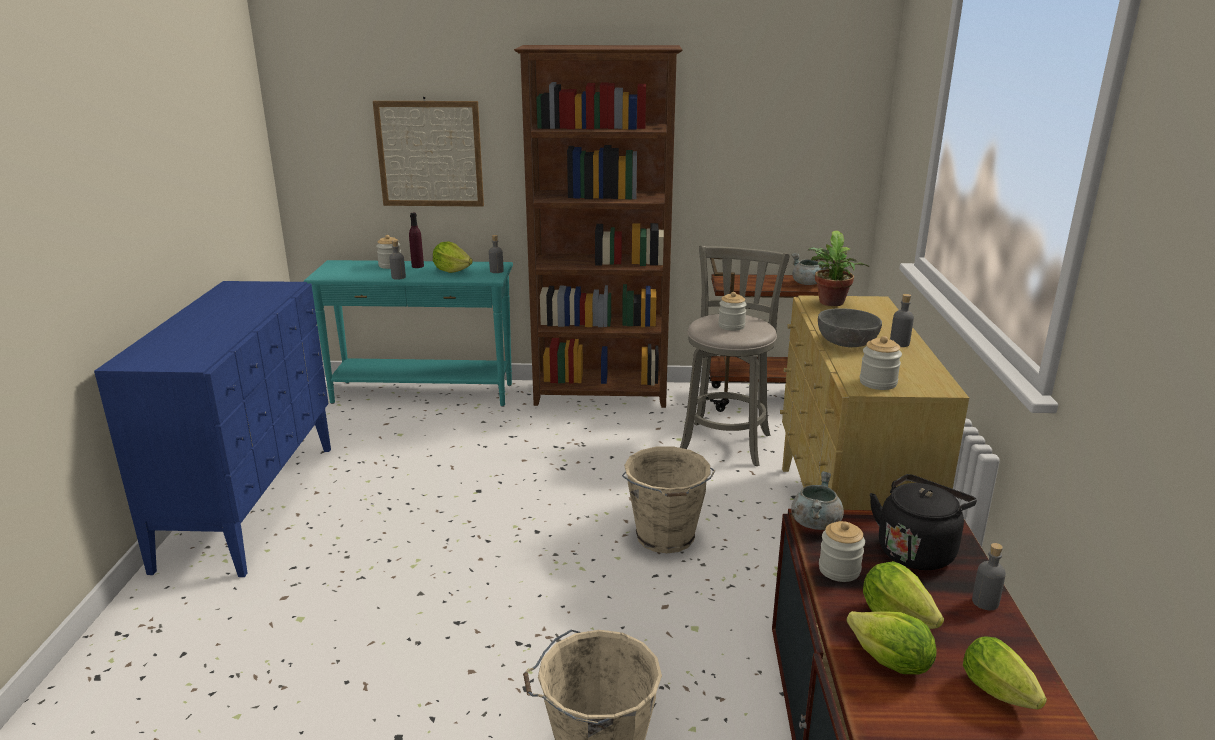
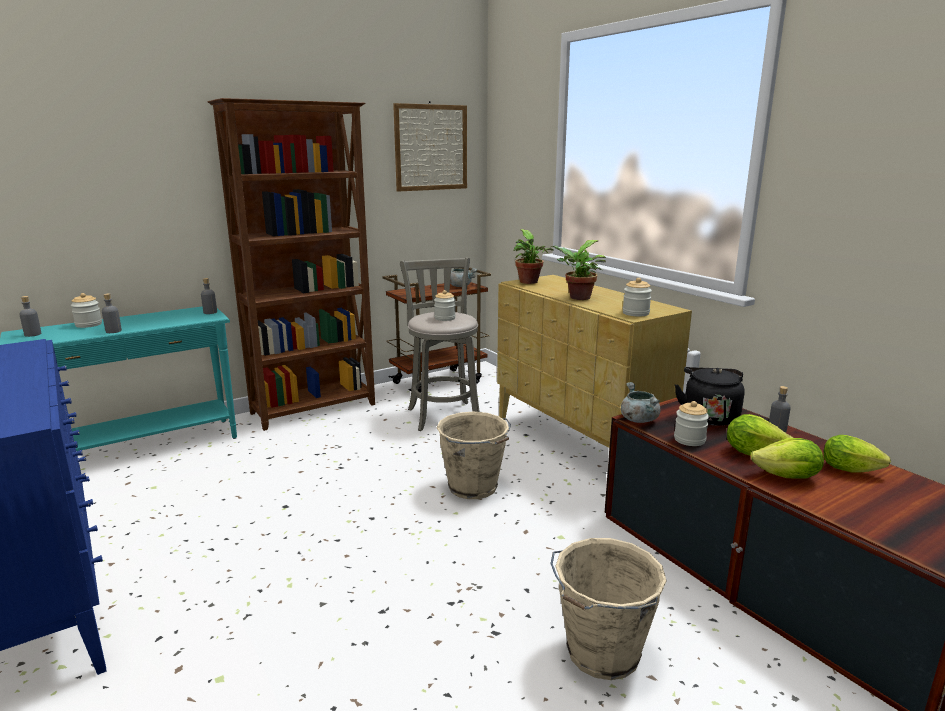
camera: 35 degrees left, 5 degrees down
(417, 266) = (121, 321): purple bottle -> none
(429, 152) = (116, 206): picture -> picture (431, 146)
(452, 270) = (164, 318): lettuce -> none
(847, 341) = (577, 298): grey bowl -> potted plant
(899, 343) = (607, 294): grey bottle -> grey bottle (33, 334)

